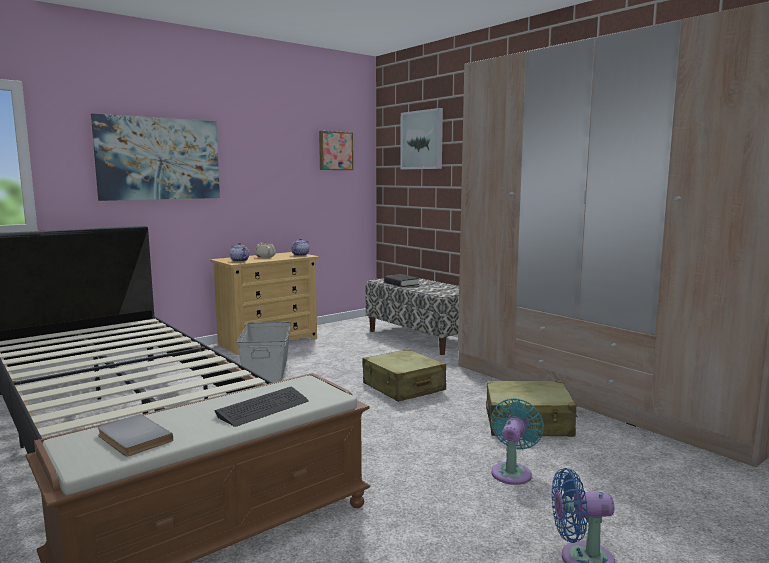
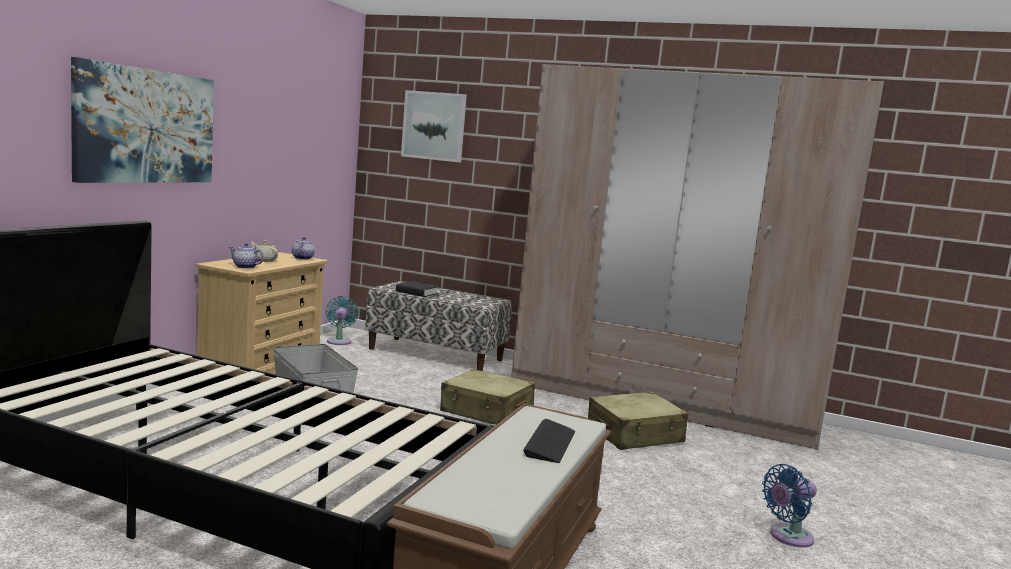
camera: 30 degrees left, 0 degrees up
(132, 438) = (491, 487): grey book -> none
(335, 151) = (323, 126): picture -> none
(512, 472) = (671, 479): turquoise fan -> turquoise fan (339, 341)

